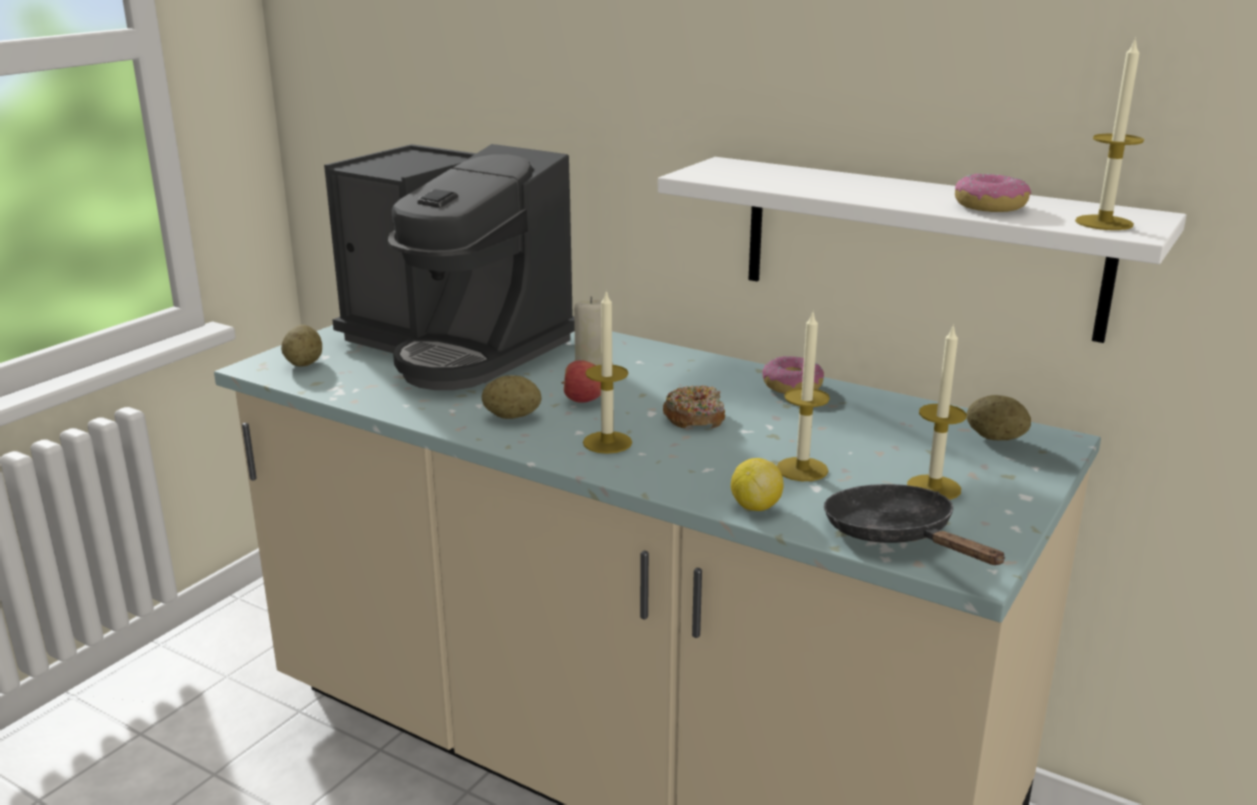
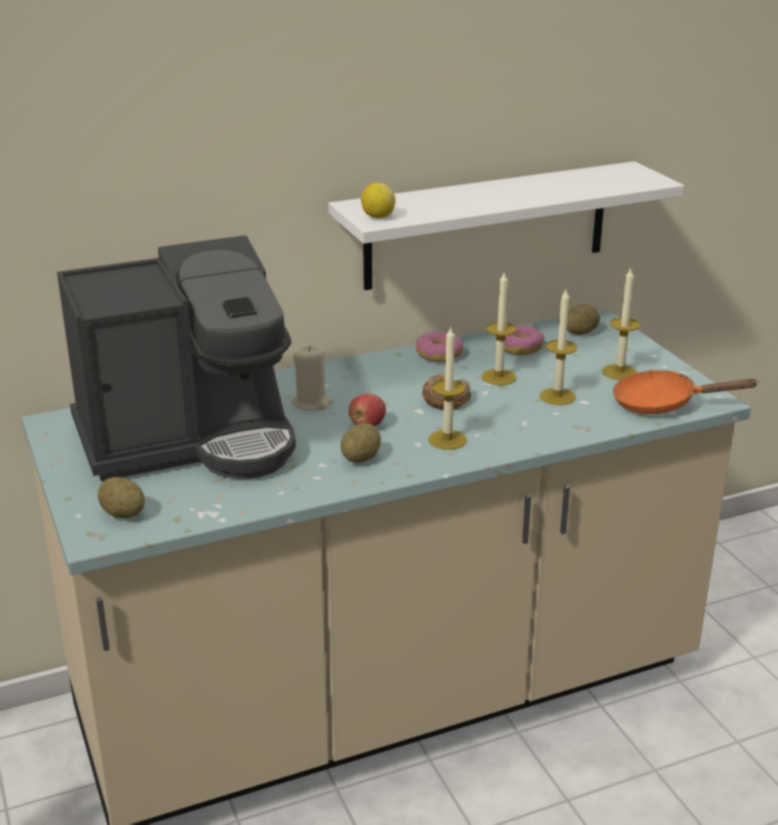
camera: 55 degrees left, 5 degrees up
(755, 506) = (588, 426): lemon -> lemon (378, 216)
(896, 536) = (662, 403): black frying pan -> orange frying pan
(990, 206) = (568, 187): donut -> donut (520, 348)
(1104, 223) = (632, 179): candle -> candle (498, 377)

